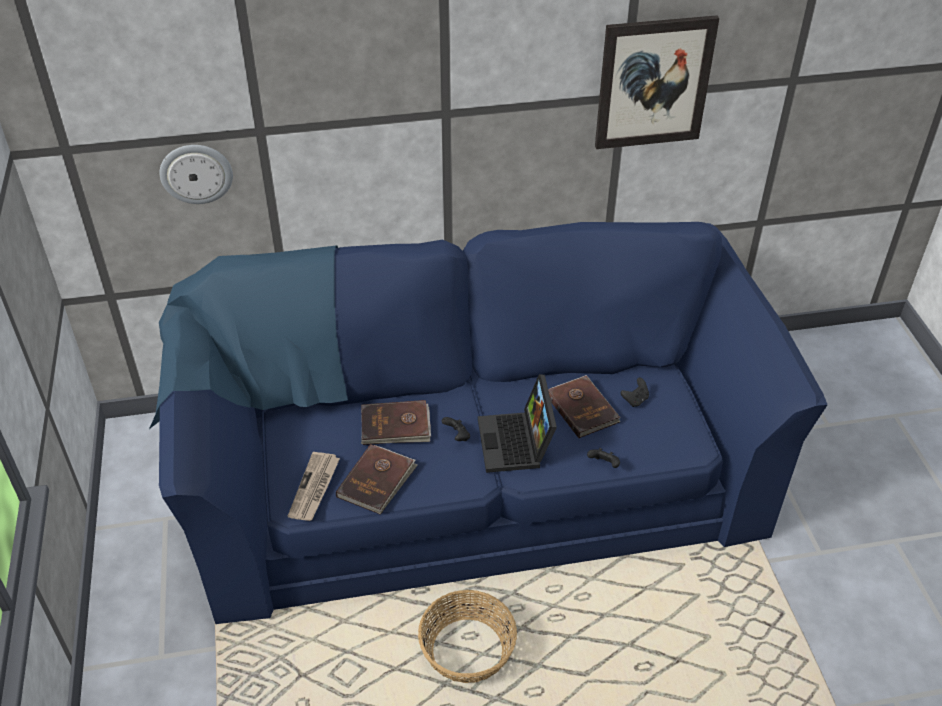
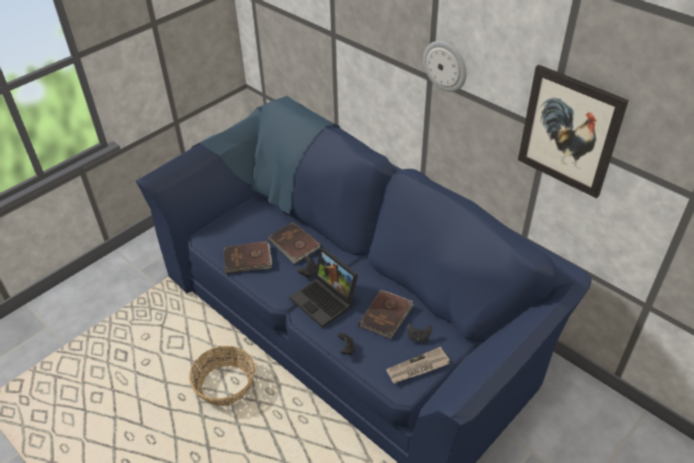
camera: 55 degrees right, 0 degrees up
(196, 173) = (301, 43): wall clock -> wall clock (445, 66)
(314, 488) = (222, 240): newspaper -> newspaper (417, 368)
(517, 444) = (326, 300): laptop -> laptop turned 90 degrees counterclockwise

